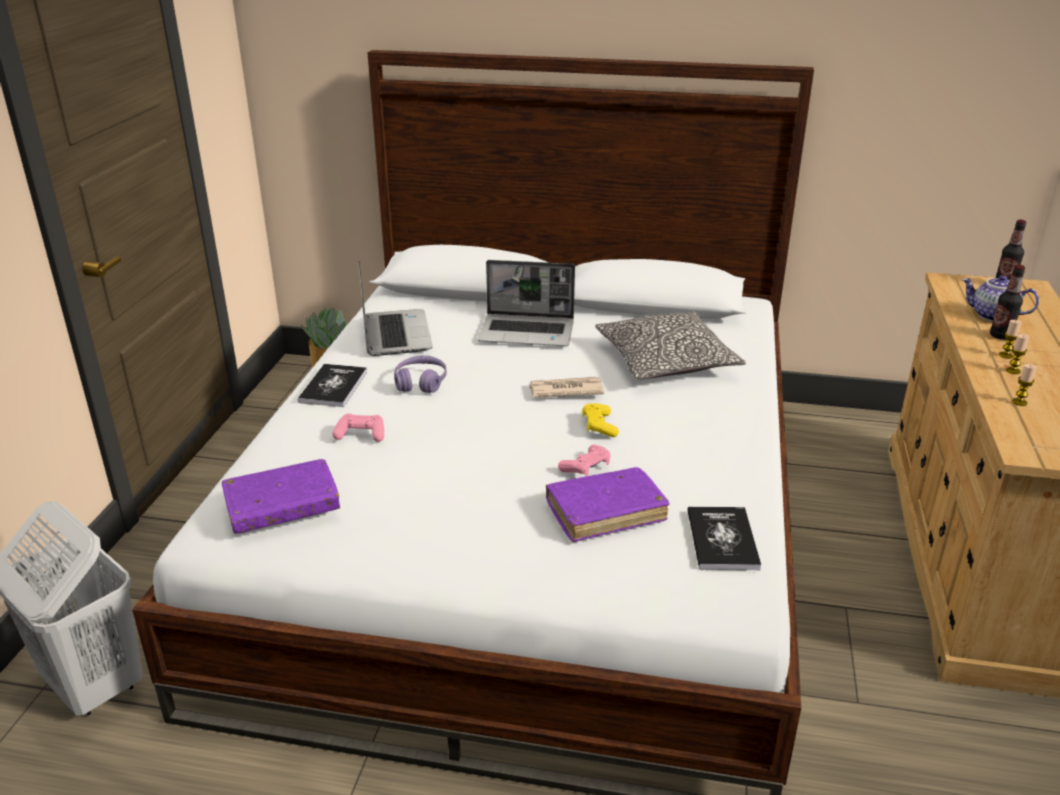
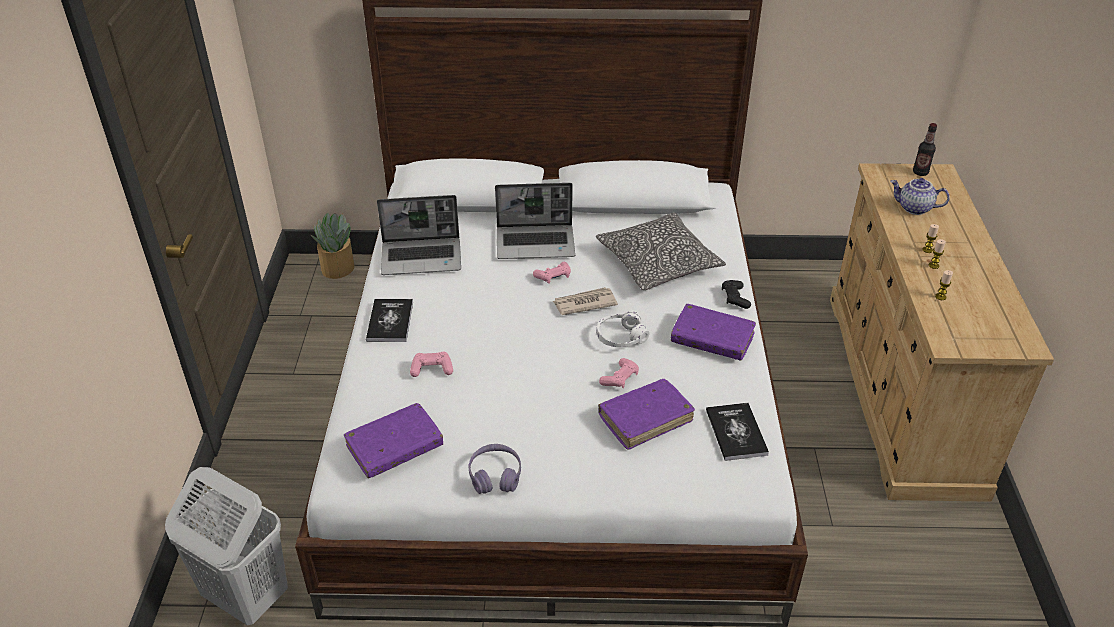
camera: 10 degrees left, 10 degrees up
(394, 334) = (422, 257): laptop -> laptop turned 105 degrees clockwise
(420, 382) = (462, 309): purple headphones -> purple headphones (495, 475)
(537, 363) = (553, 277): none -> pink game controller
(599, 426) = (621, 337): yellow game controller -> white headphones
(713, 439) = (712, 339): none -> purple book
(752, 402) = (735, 298): none -> black game controller
(1000, 336) = (922, 229): bottle -> none

